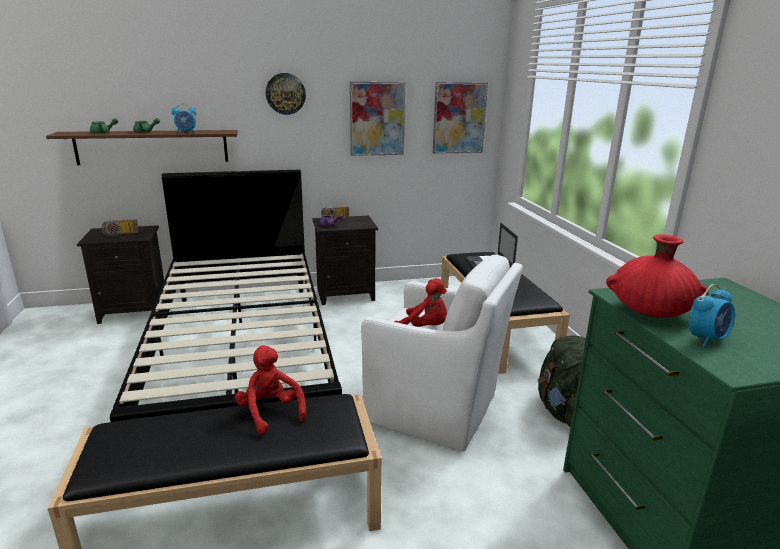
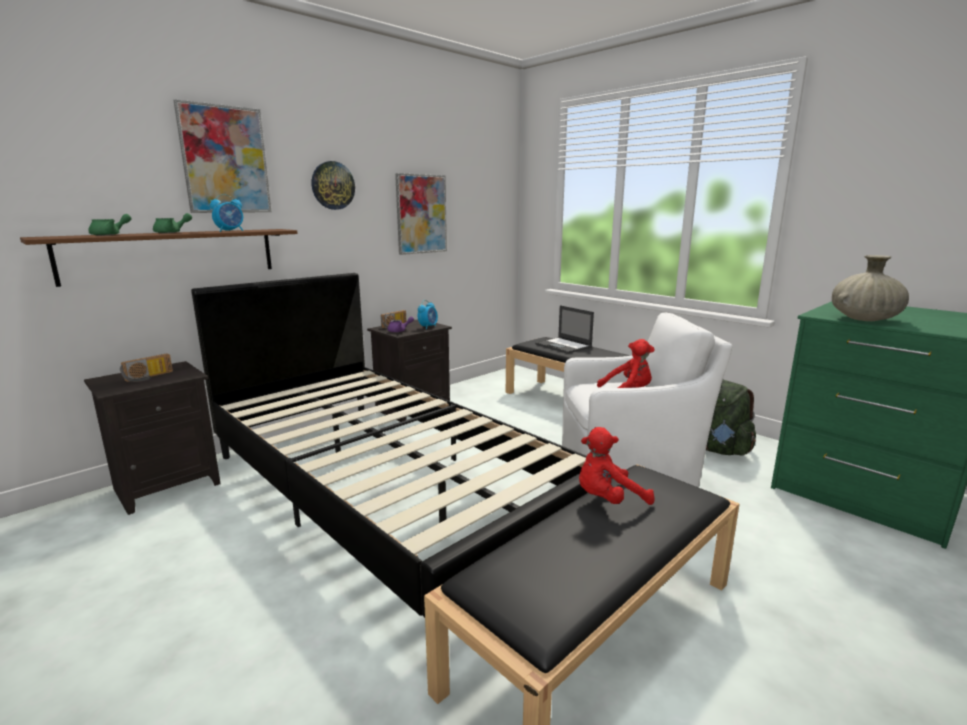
camera: 30 degrees left, 5 degrees down
(270, 412) = (608, 499): red plush toy -> red plush toy turned 45 degrees counterclockwise
(459, 118) = (488, 212): picture -> picture (225, 160)
(650, 311) = (863, 319): red vase -> beige vase
(706, 339) = (927, 326): alarm clock -> alarm clock (428, 327)

